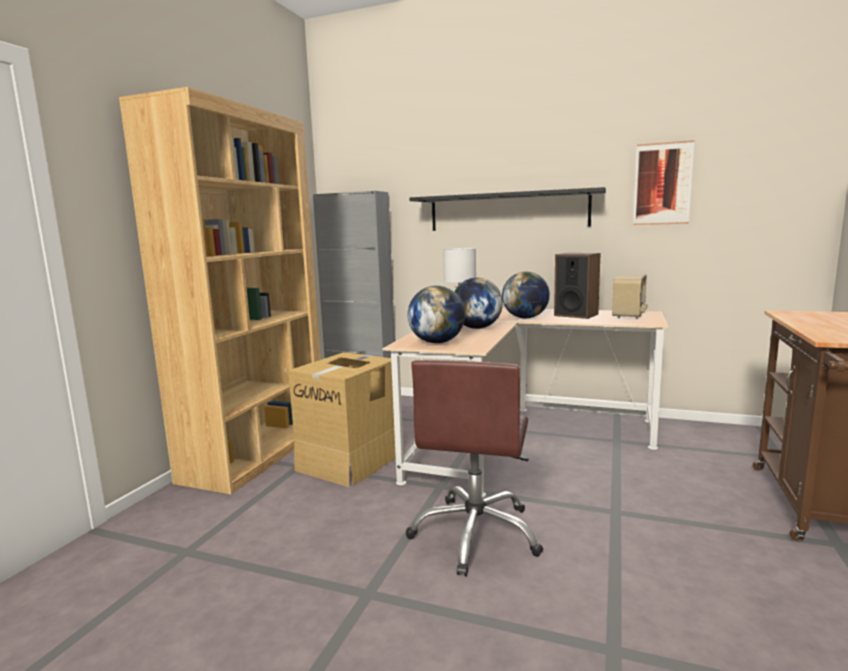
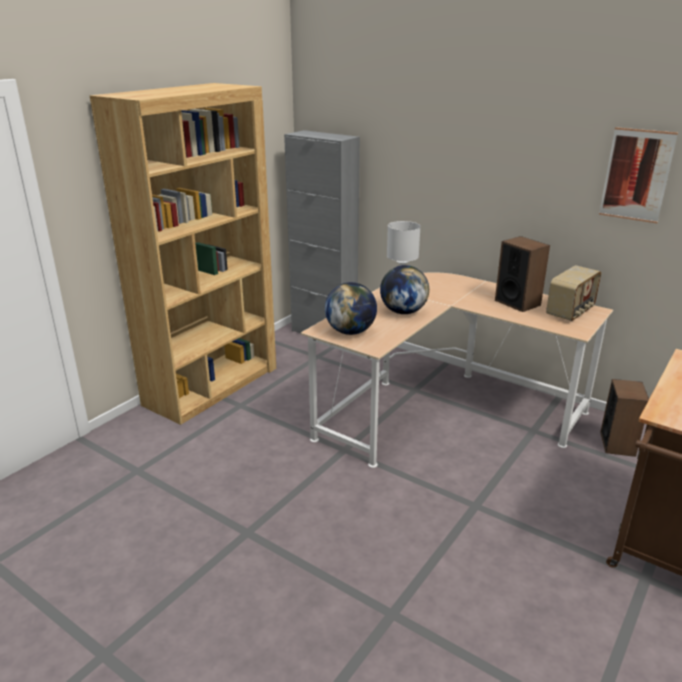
camera: 15 degrees right, 15 degrees up
(351, 461) = (284, 408): cardboard box -> none
(476, 534) = (348, 501): brown office chair -> none
(507, 211) = (474, 176): black shelf -> none
(525, 318) = (463, 300): globe -> none
(699, 439) = (617, 444): none -> speaker

